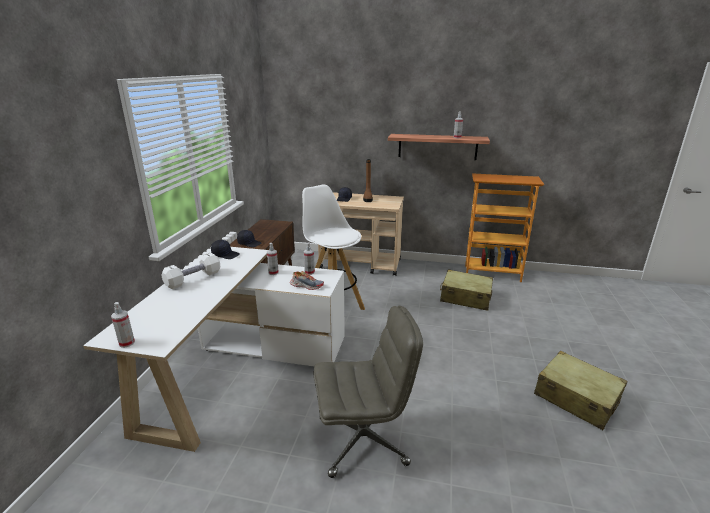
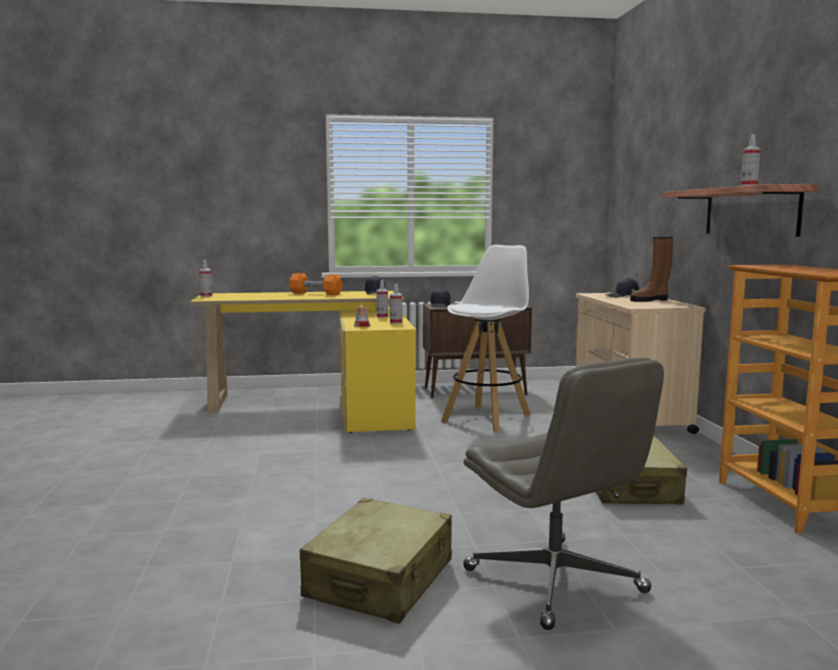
camera: 70 degrees right, 15 degrees down
(193, 279) = (315, 293): white dumbbell -> orange dumbbell
(239, 368) = (323, 405): white desk -> yellow desk
(363, 439) = (236, 459): grey office chair -> grey office chair (556, 582)

